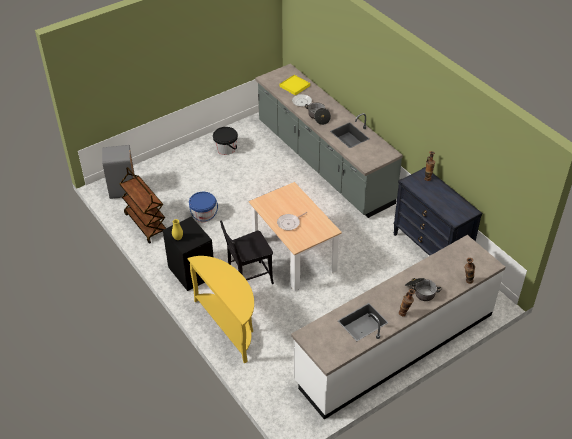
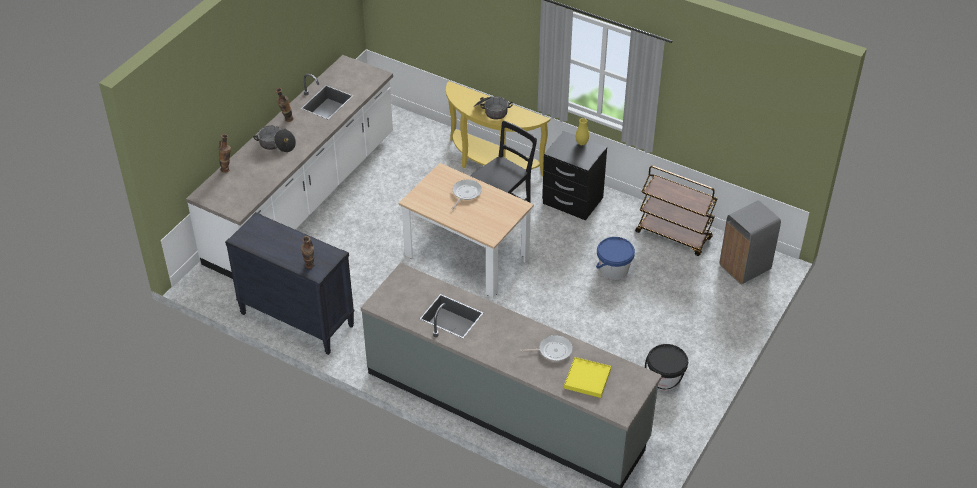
camera: 155 degrees right, 0 degrees up
(318, 117) = (514, 331): cooking pot -> cooking pot (491, 111)

